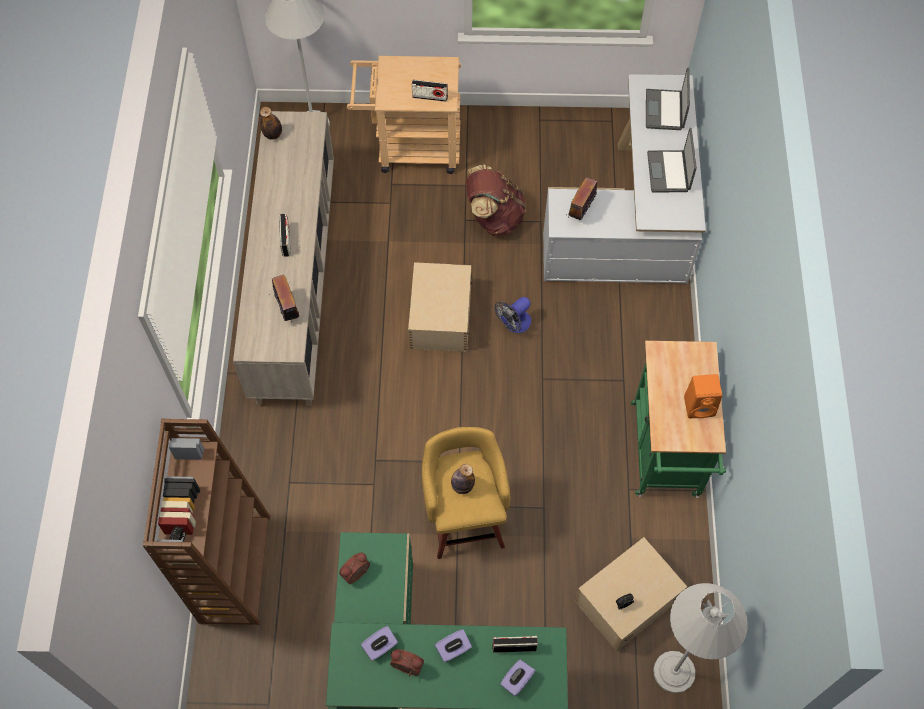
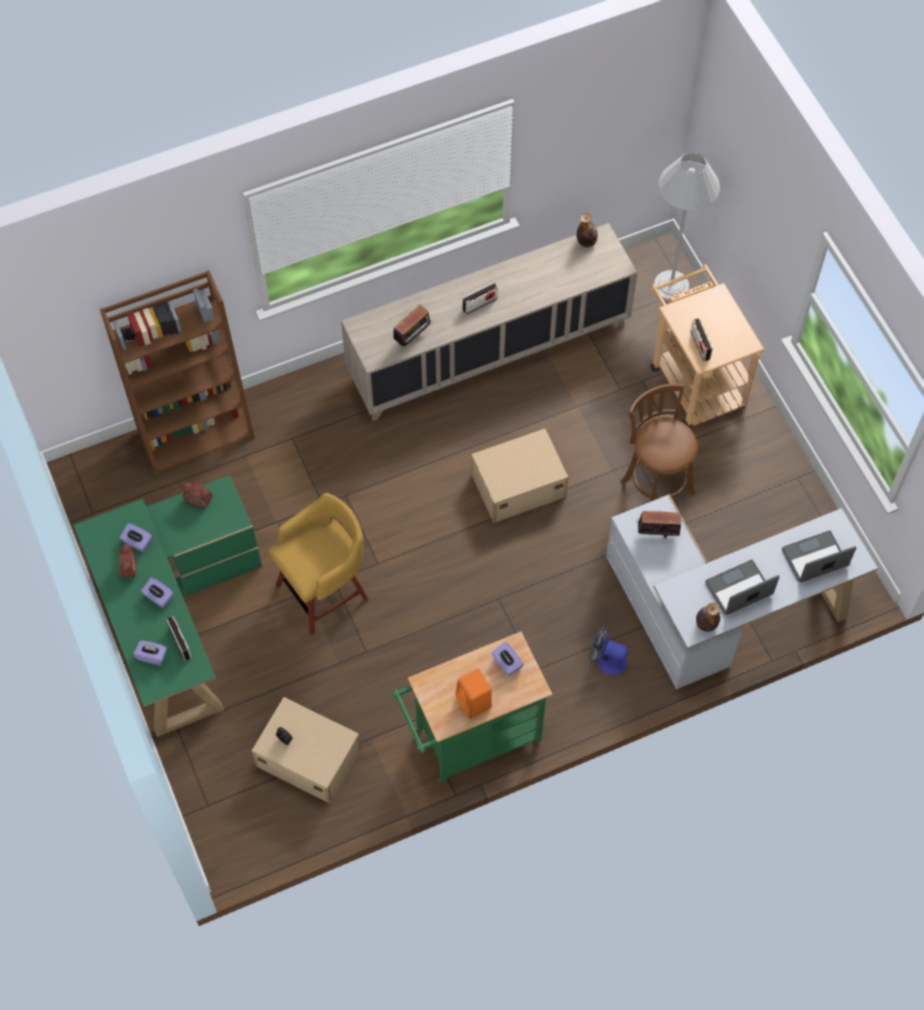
camera: 65 degrees right, 0 degrees up
(462, 486) = (315, 549): bottle -> bottle (706, 624)
(494, 217) = (655, 484): brown backpack -> brown stool
(514, 324) = (543, 551): fan -> fan (606, 660)
(672, 364) = (506, 663): none -> purple tissue box
(674, 671) = (258, 823): white floor lamp -> none

